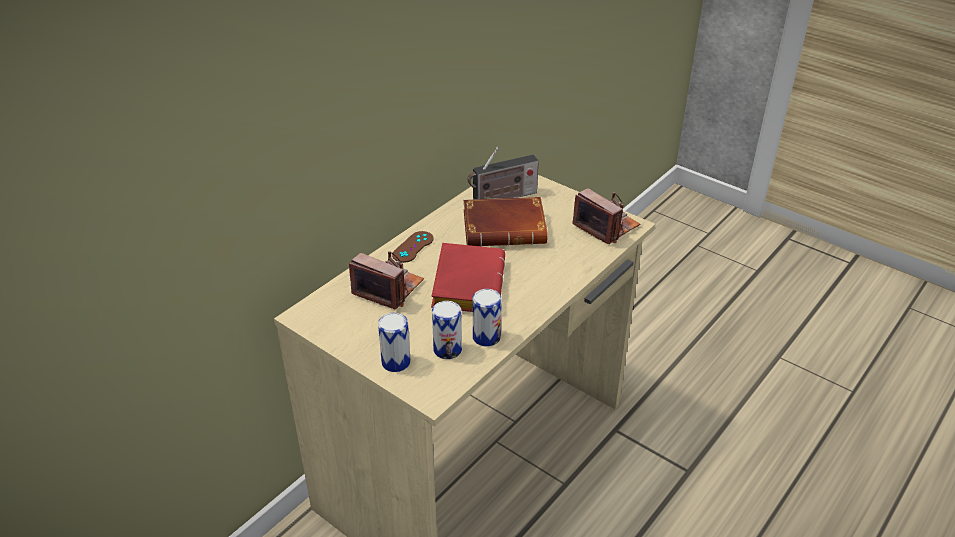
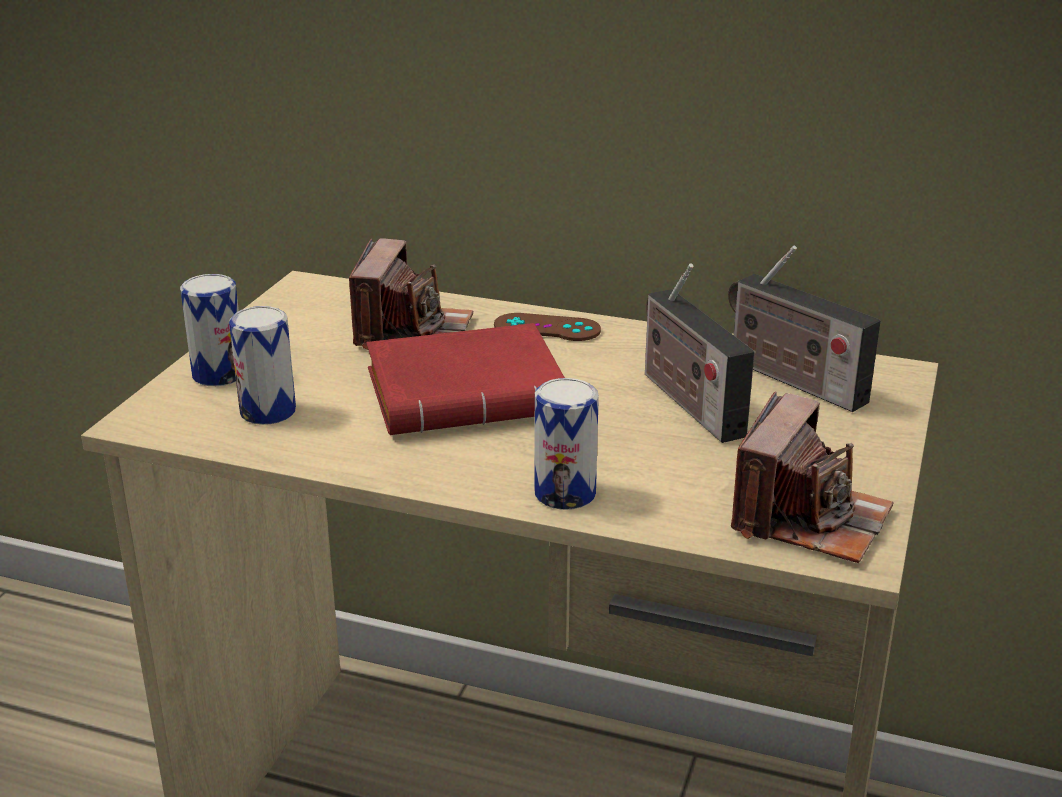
camera: 70 degrees right, 10 degrees down
(486, 337) = (319, 441): can -> can (565, 493)
(506, 228) = (687, 401): brown book -> radio

